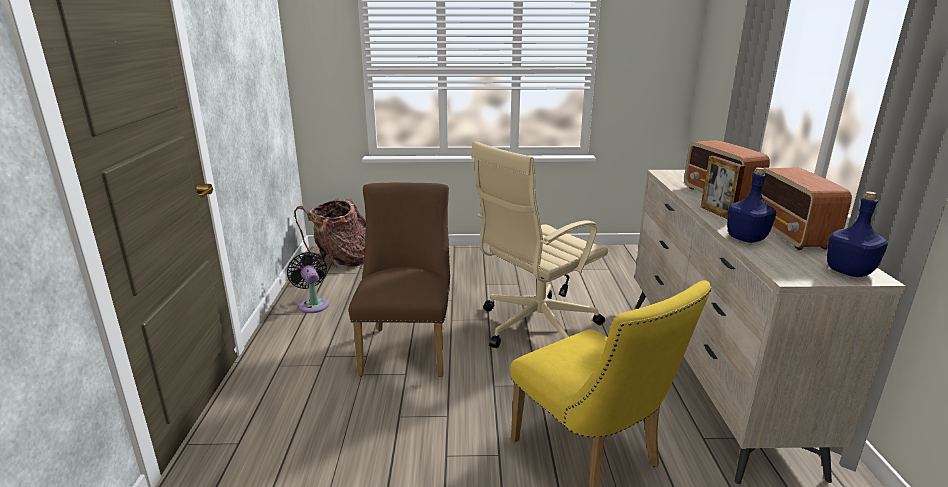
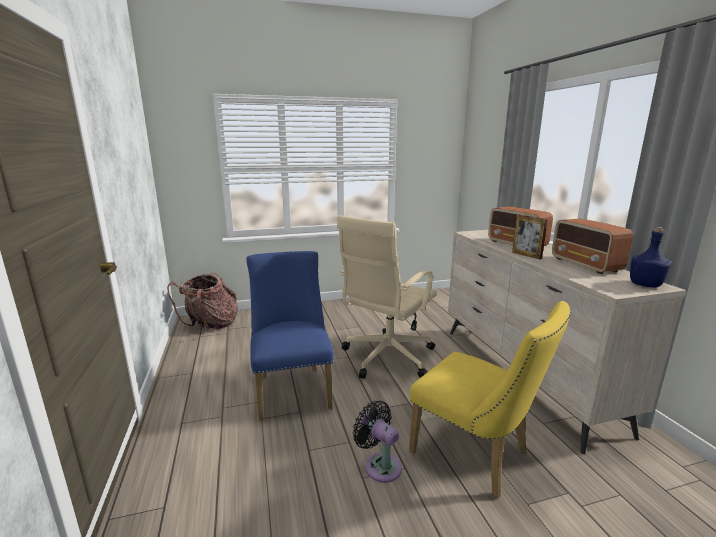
camera: 15 degrees left, 5 degrees down
(313, 304) = (196, 364): black fan -> black fan (380, 465)
(407, 347) = (292, 388): brown chair -> blue chair
(746, 238) = (562, 269): blue bottle -> none

